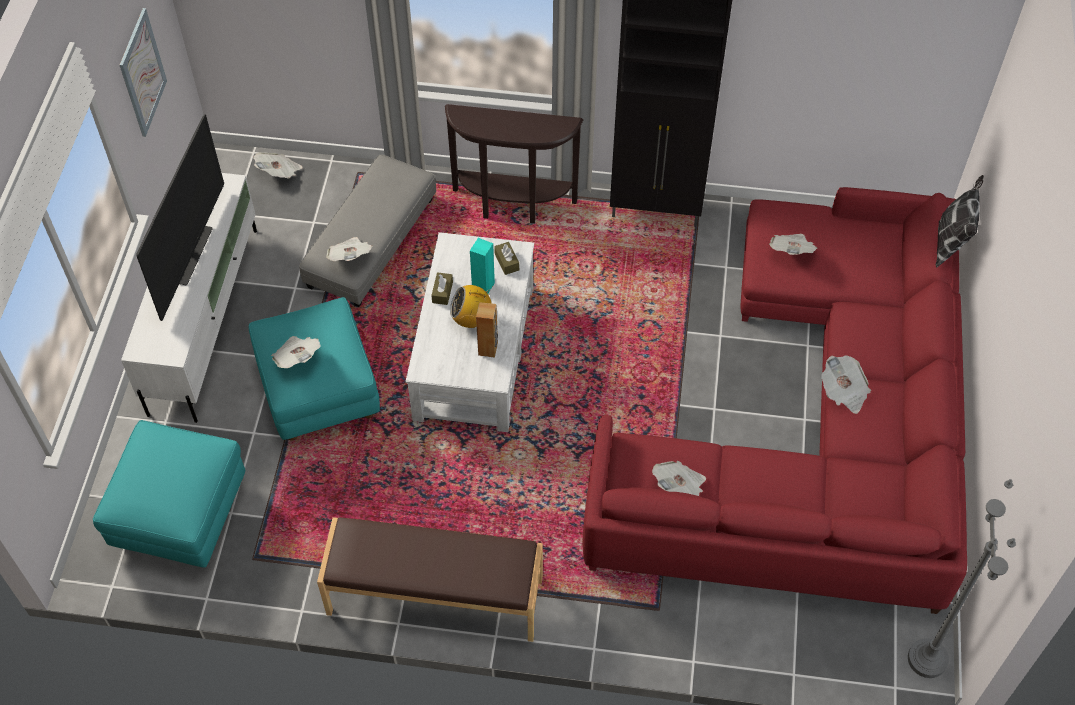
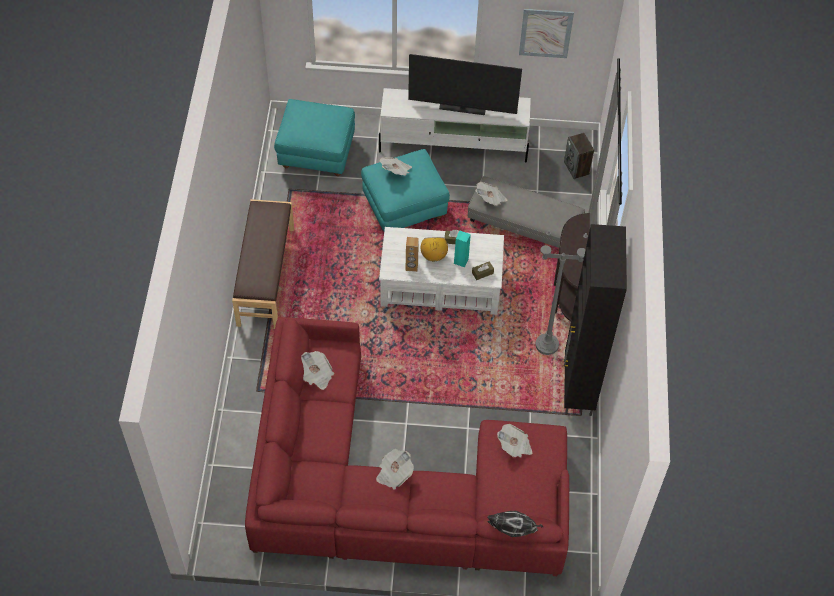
camera: 85 degrees right, 0 degrees up
(279, 173) = (577, 168): newspaper -> speaker
(927, 660) = (220, 543): grey floor lamp -> grey floor lamp (546, 345)

